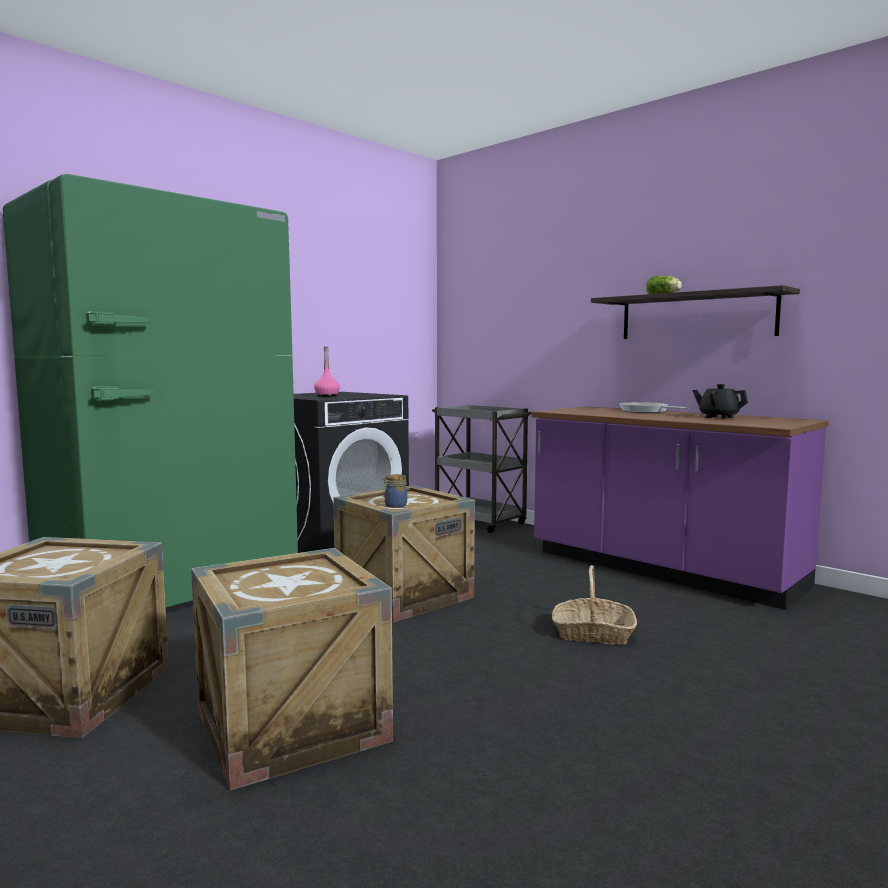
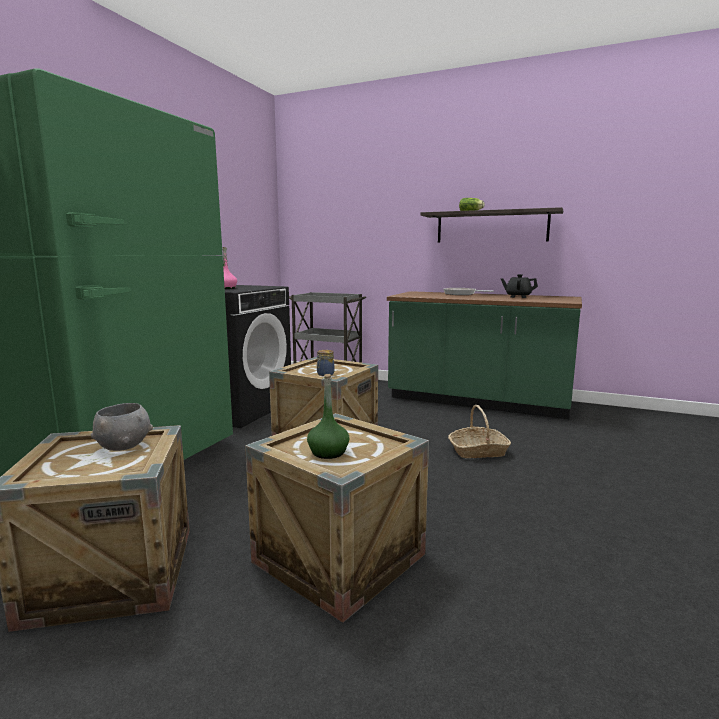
camera: 20 degrees left, 5 degrees up
(90, 555) = (125, 445): none -> grey bowl
(266, 586) = (328, 452): none -> green bottle
(662, 570) = (477, 402): purple counter -> green counter

